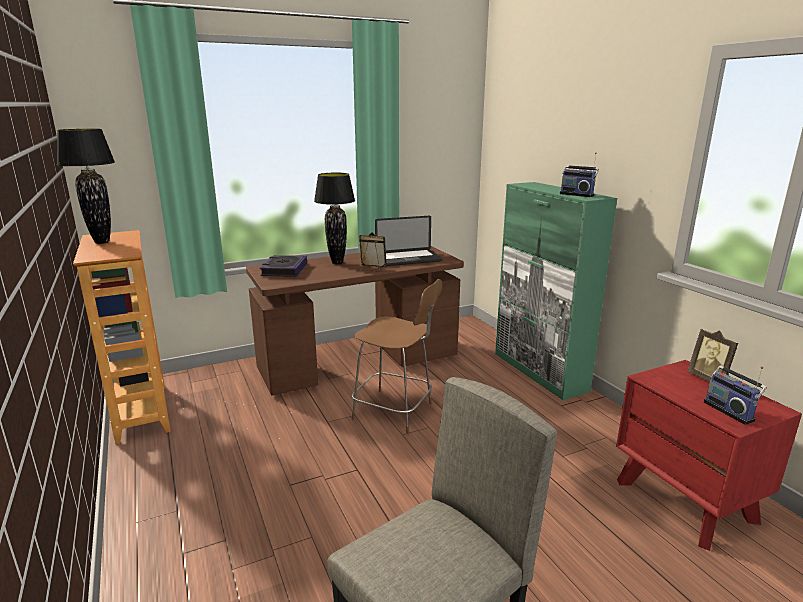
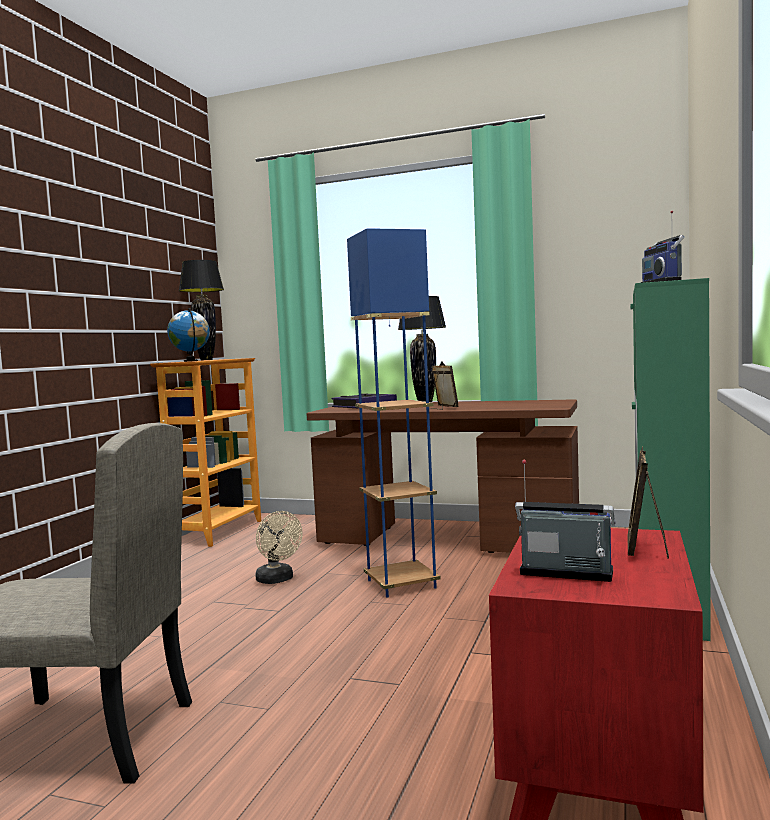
camera: 45 degrees right, 15 degrees down
(120, 253) = (191, 361): none -> globe
(302, 443) = (277, 580): none -> beige fan
(395, 412) = (401, 584): brown chair -> blue floor lamp
(408, 259) = (508, 405): laptop -> none
(730, 410) = (565, 575): radio -> radio turned 90 degrees clockwise

